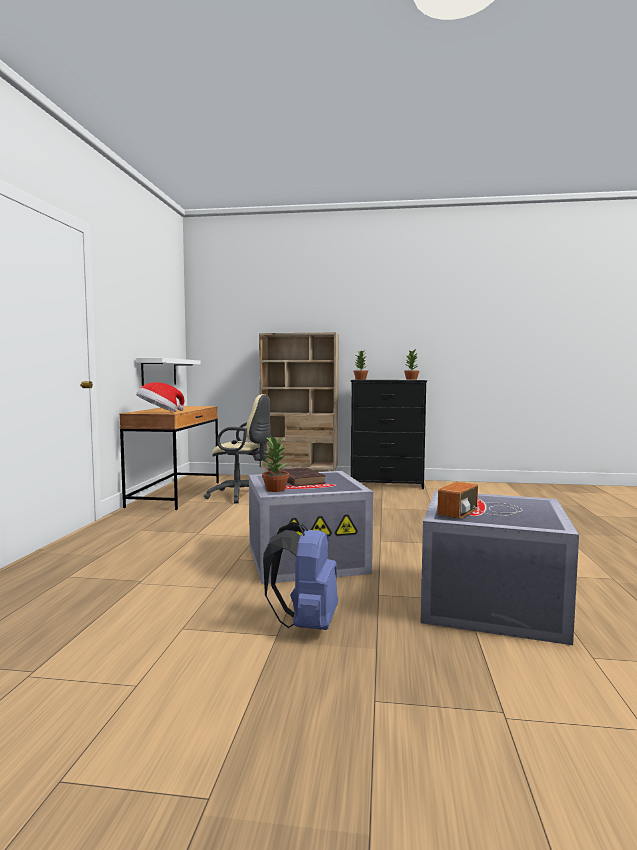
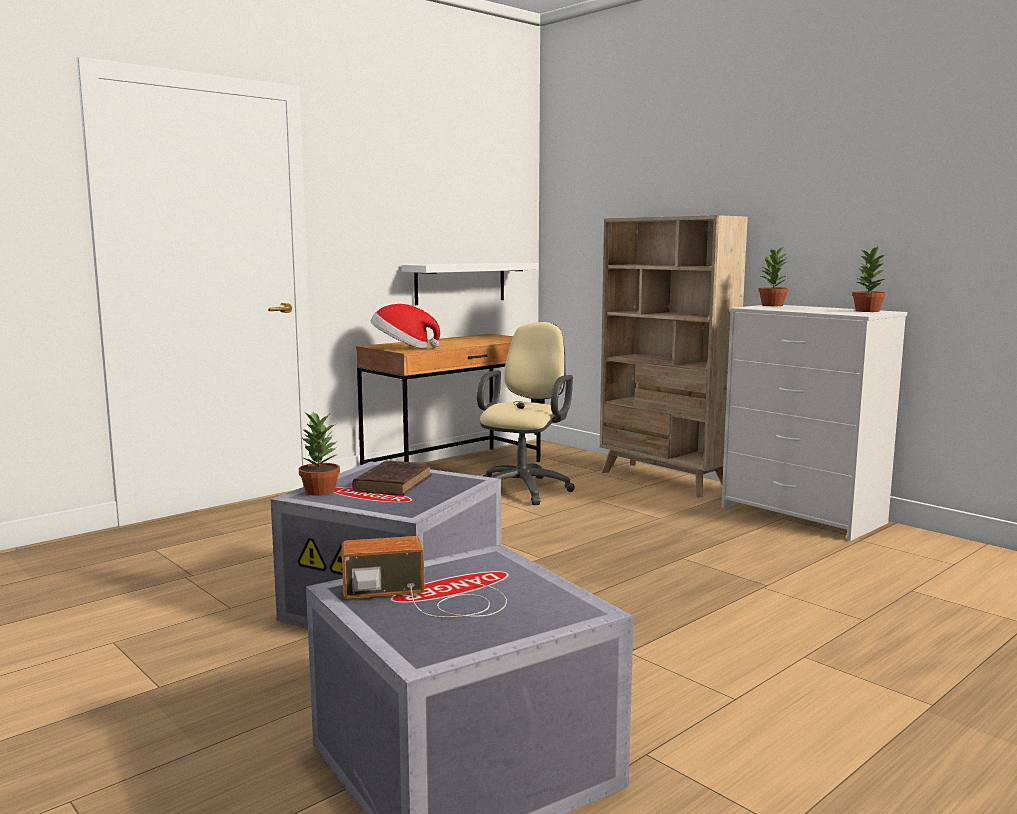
camera: 40 degrees right, 5 degrees up
(241, 496) = (525, 489): beige office chair -> beige office chair turned 120 degrees counterclockwise
(306, 624) = (208, 687): blue backpack -> none
(387, 483) = (803, 515): black dresser -> white dresser

